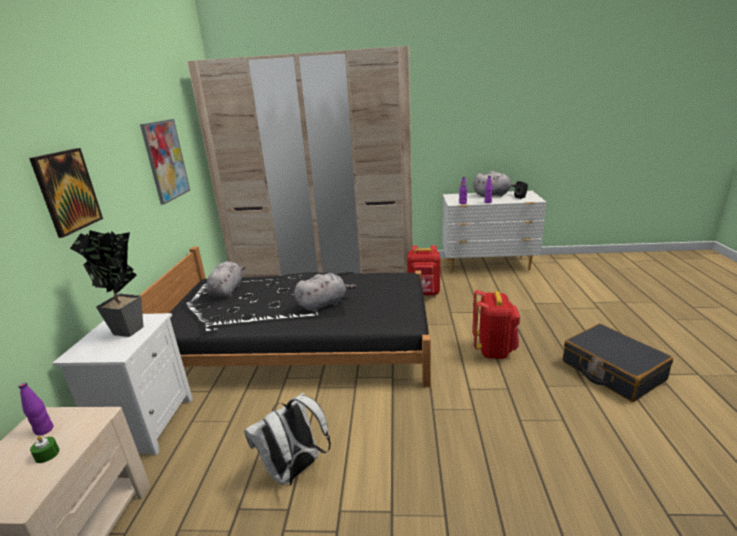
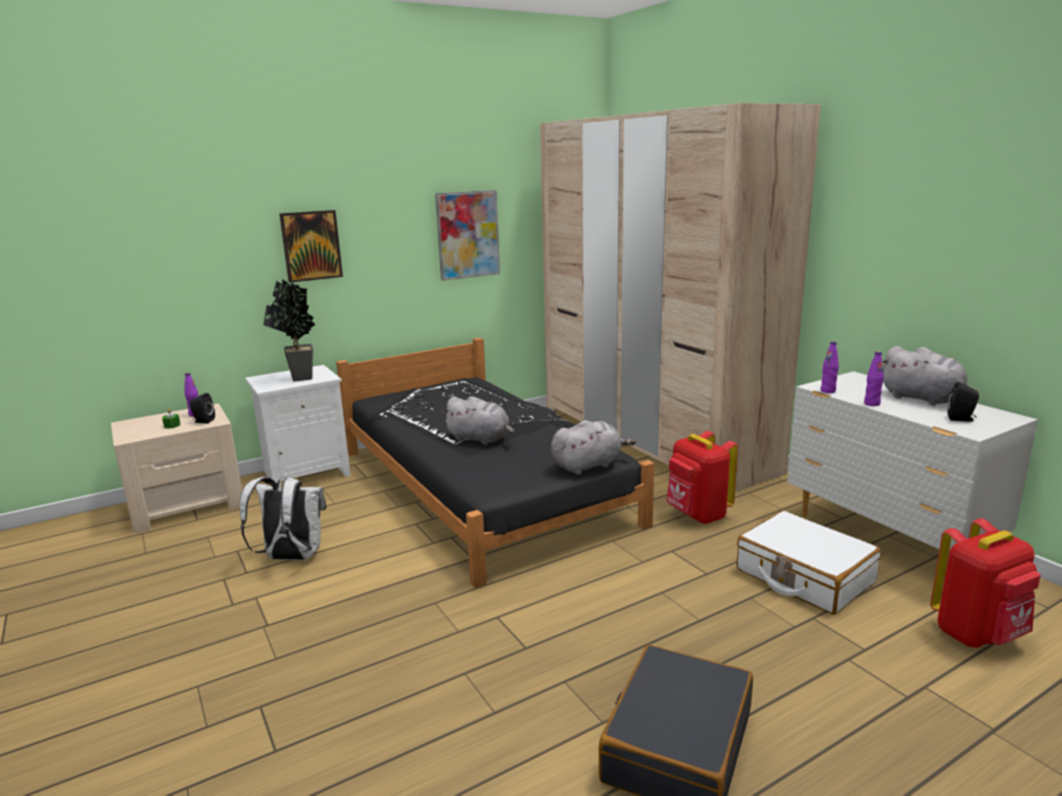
camera: 55 degrees right, 5 degrees down
(79, 426) = (203, 421): none -> black speaker
(227, 291) = (459, 393): grey plush toy -> grey plush toy (588, 465)
(493, 350) = (610, 613): red backpack -> red backpack (977, 634)
(501, 292) = (804, 576): none -> white suitcase

